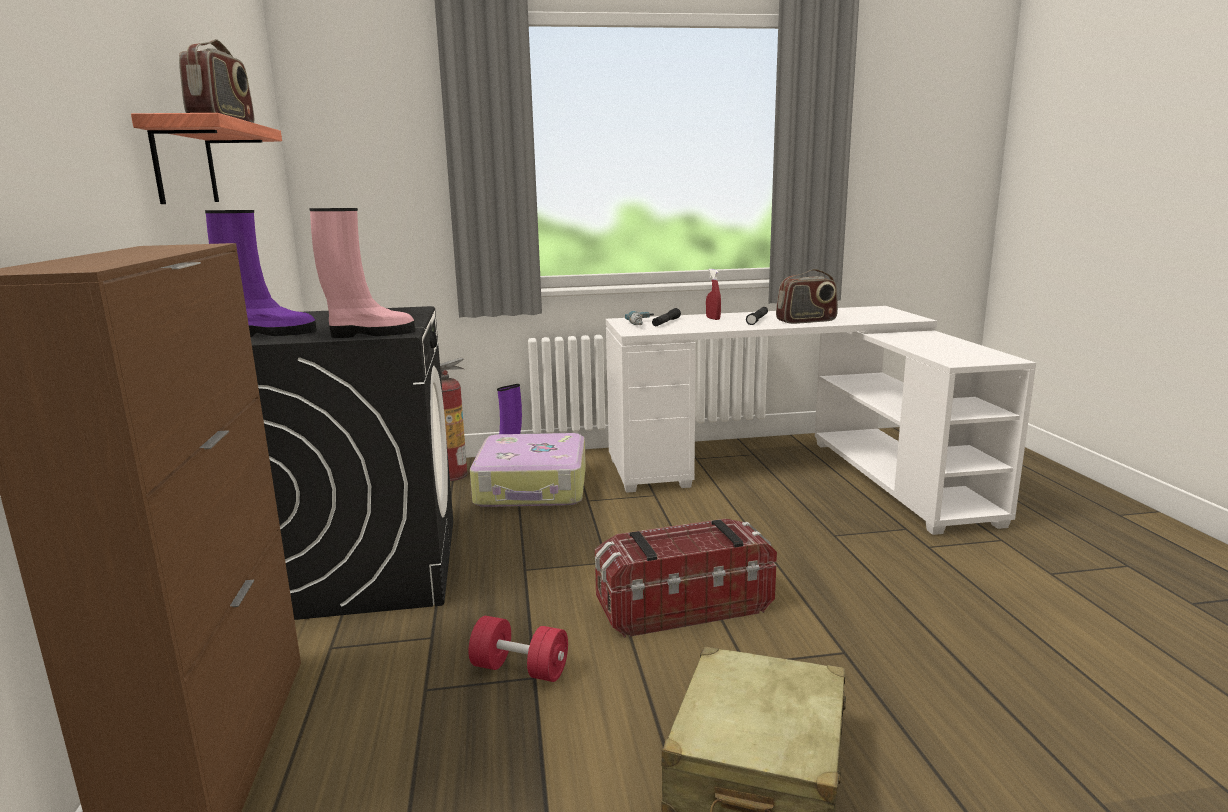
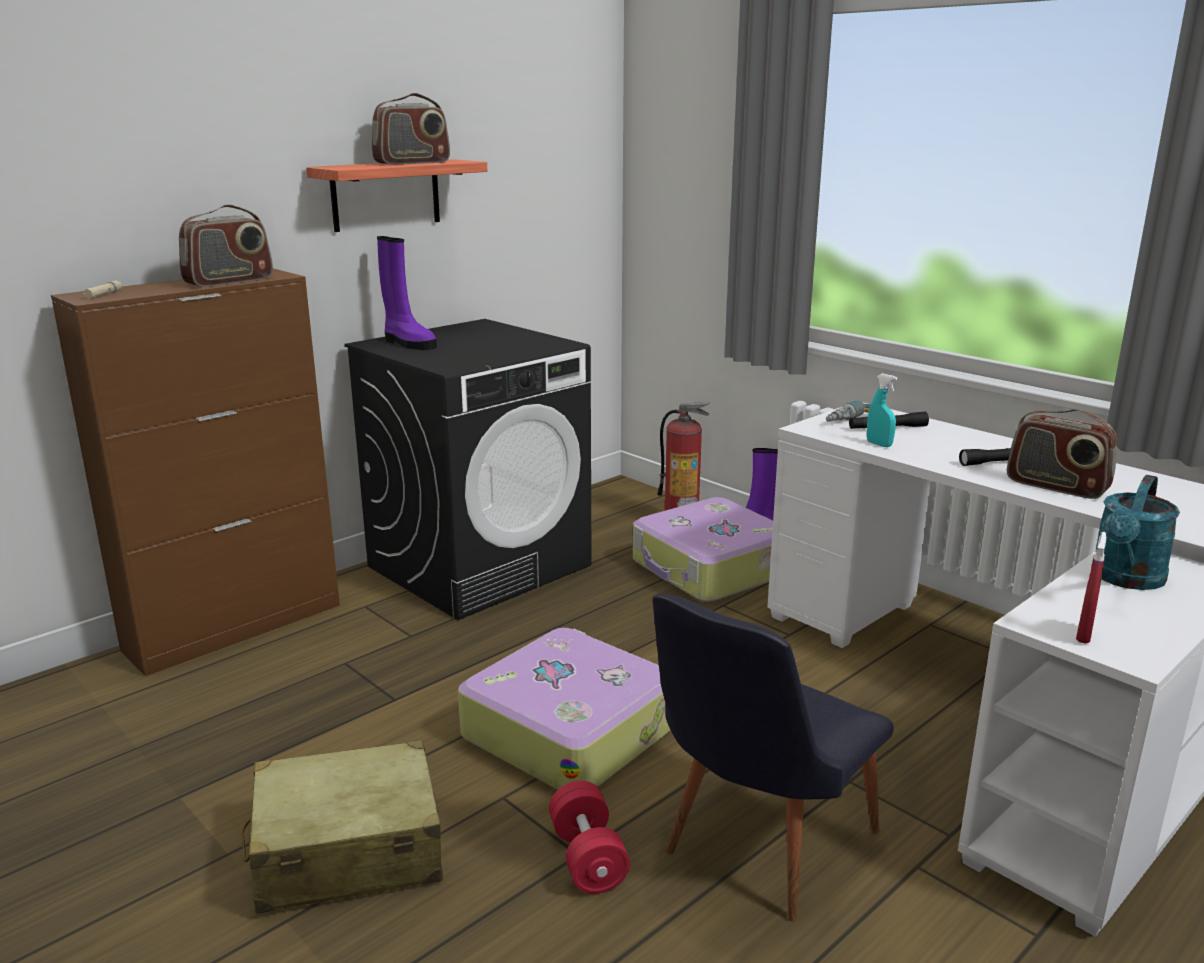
camera: 55 degrees right, 5 degrees up
(62, 266) = (104, 294): none -> beige flashlight
(173, 249) = (229, 281): none -> radio
(370, 334) = (438, 363): pink boot -> none
(520, 669) = (400, 689): red dumbbell -> red dumbbell (588, 858)
(682, 606) = (570, 730): storage box -> suitcase
(691, 328) = (879, 444): none -> turquoise spray bottle
(713, 318) = (960, 441): red spray bottle -> red spray bottle (1083, 635)
(883, 586) = (756, 850): none -> black chair
(917, 342) = (1125, 579): none -> turquoise watering can

